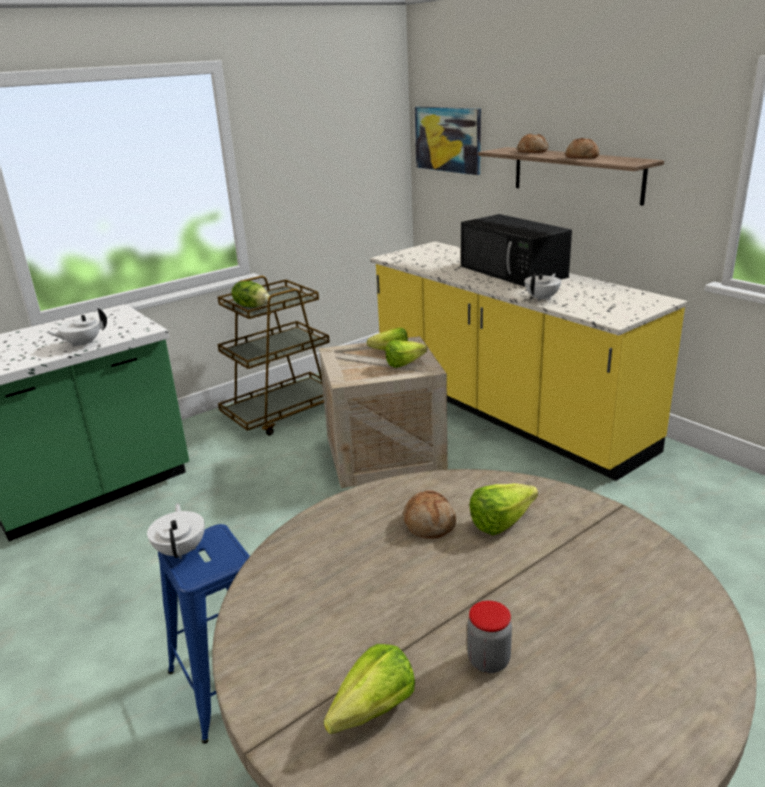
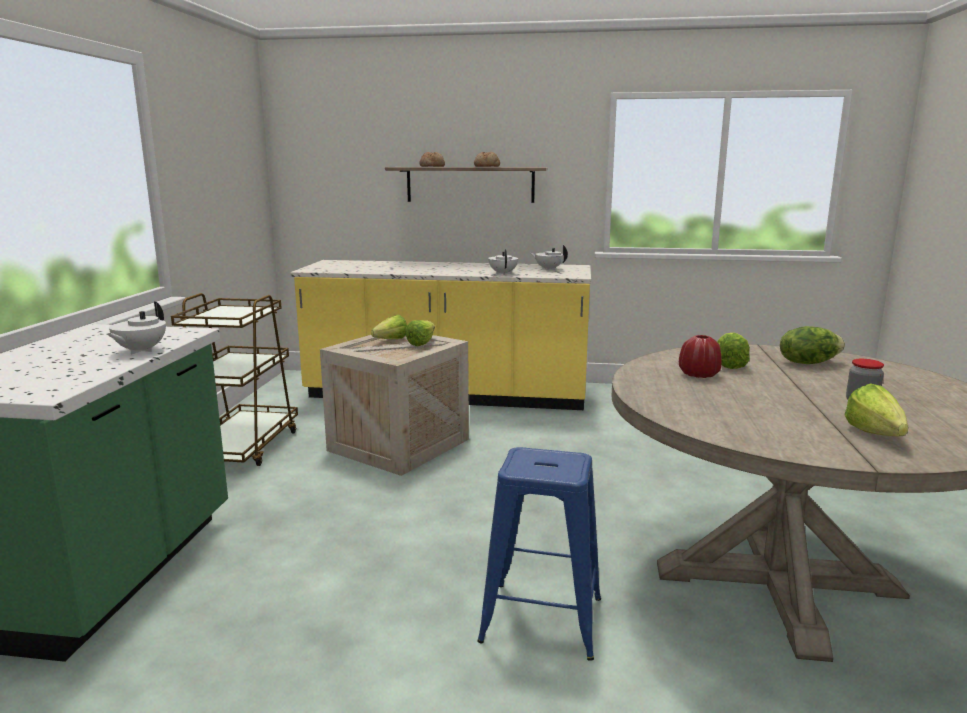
camera: 45 degrees left, 10 degrees down
(181, 550) = (523, 468): white teapot -> white teapot (548, 269)
(252, 306) = (222, 320): lettuce -> lettuce (808, 362)
(430, 523) = (699, 374): bread -> red vase
(448, 139) = (322, 164): picture -> none
(514, 272) = (443, 266): black microwave -> none

